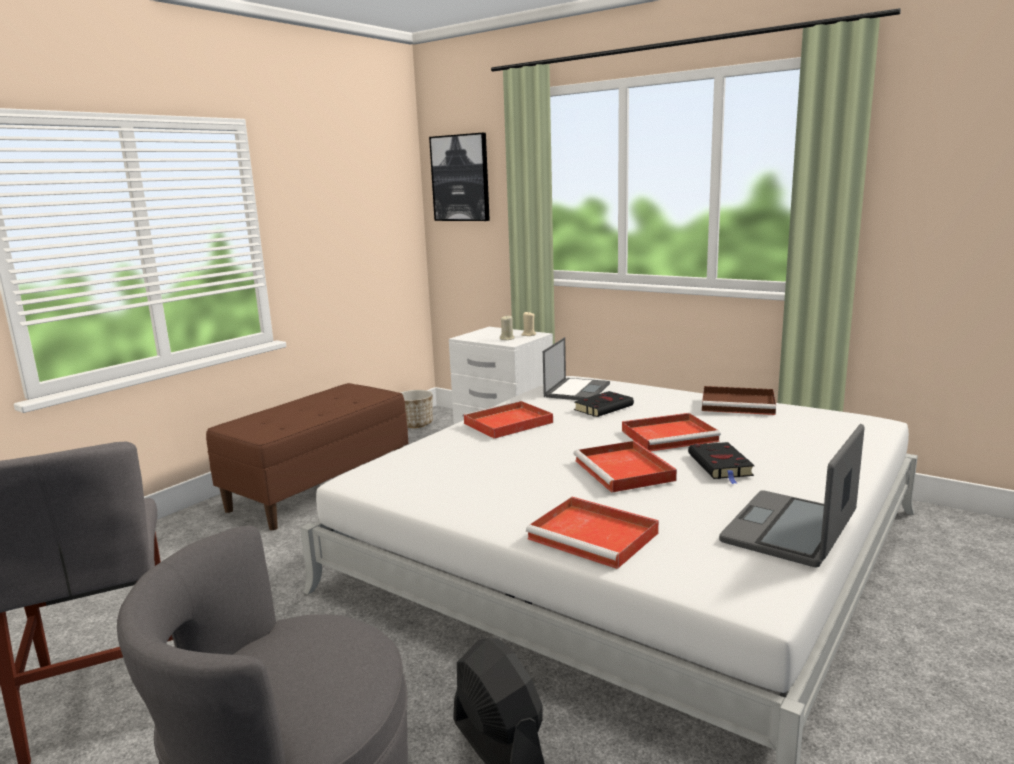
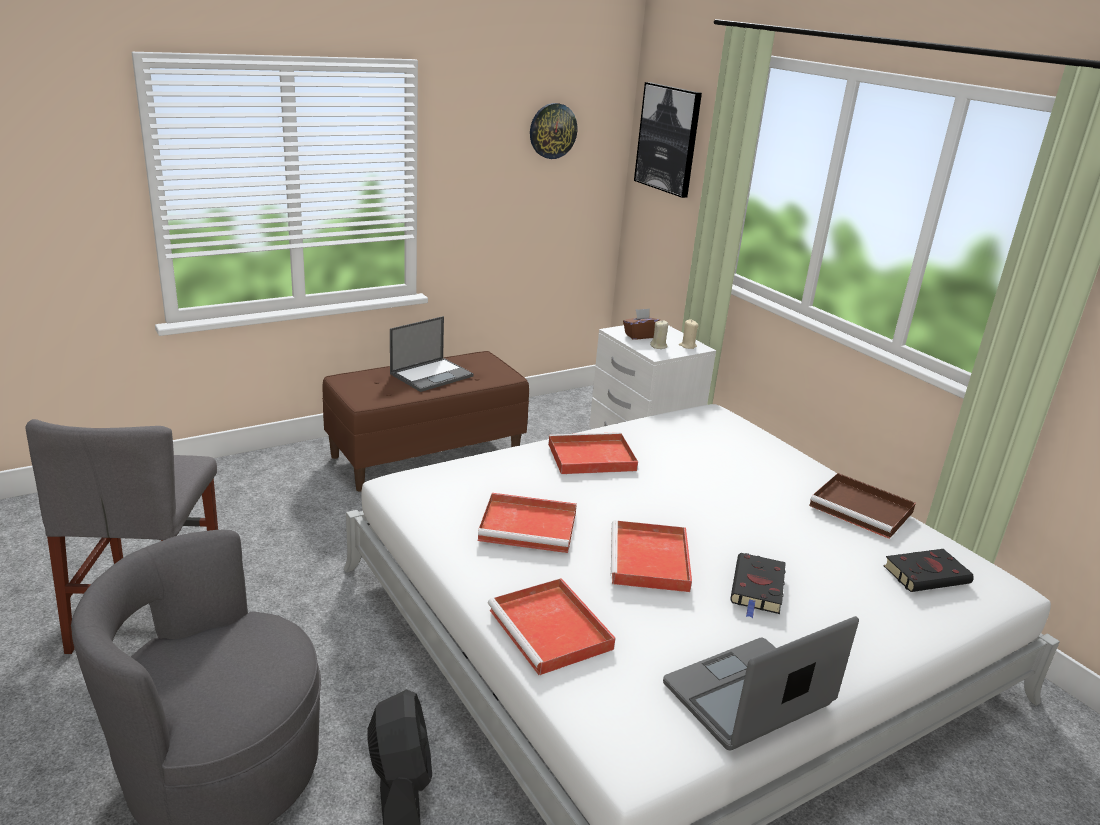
camera: 20 degrees right, 10 degrees up
(363, 182) = (552, 131): none -> wall clock
(416, 424) = (566, 402): planter -> none
(486, 336) = (641, 335): none -> brown tissue box
(577, 390) = (704, 430): laptop -> laptop (432, 375)
(604, 407) = (710, 466): black book -> black book (928, 575)
(670, 435) = (742, 529): red tray -> red tray (530, 526)

